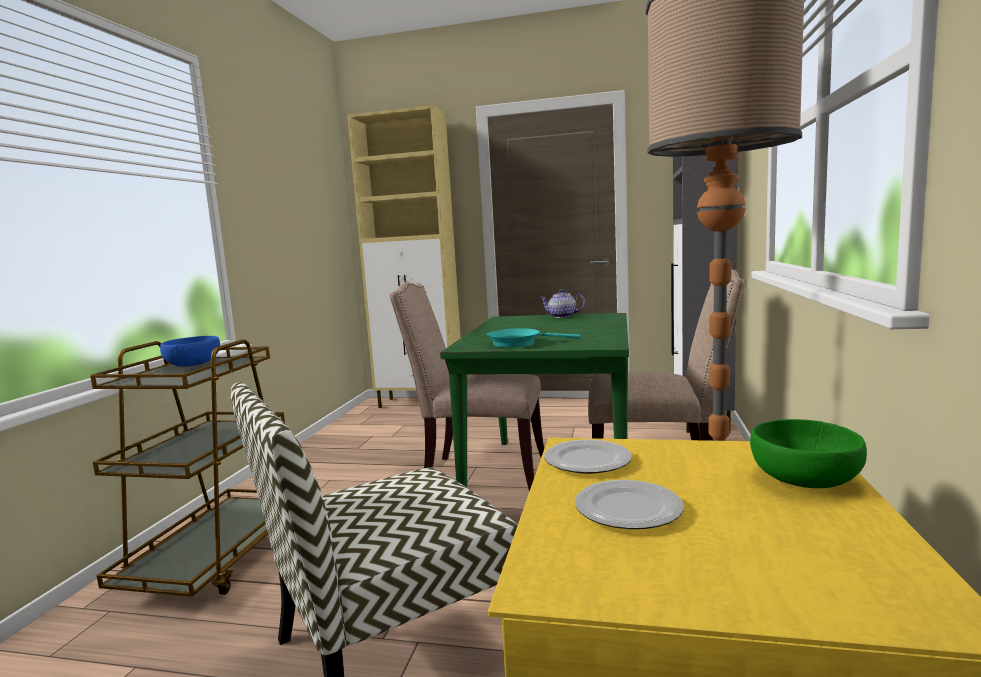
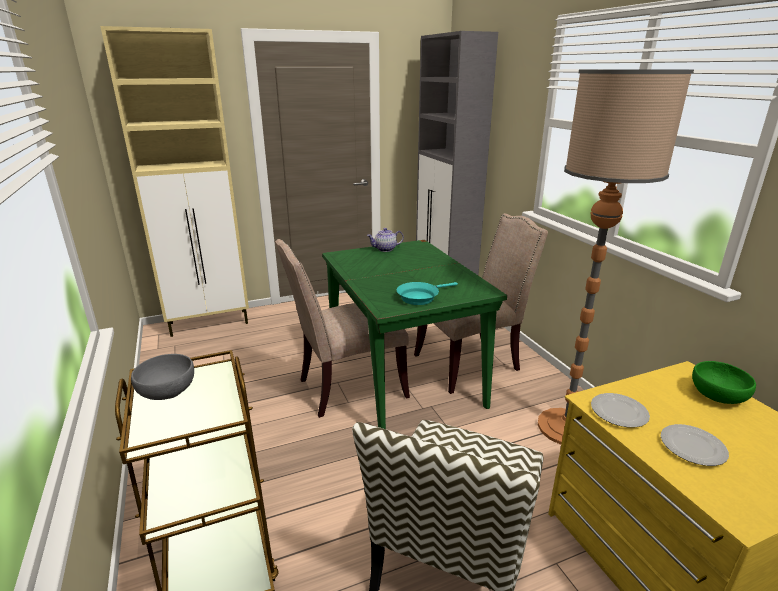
camera: 35 degrees left, 15 degrees up
(194, 364) = (167, 390): blue bowl -> grey bowl

